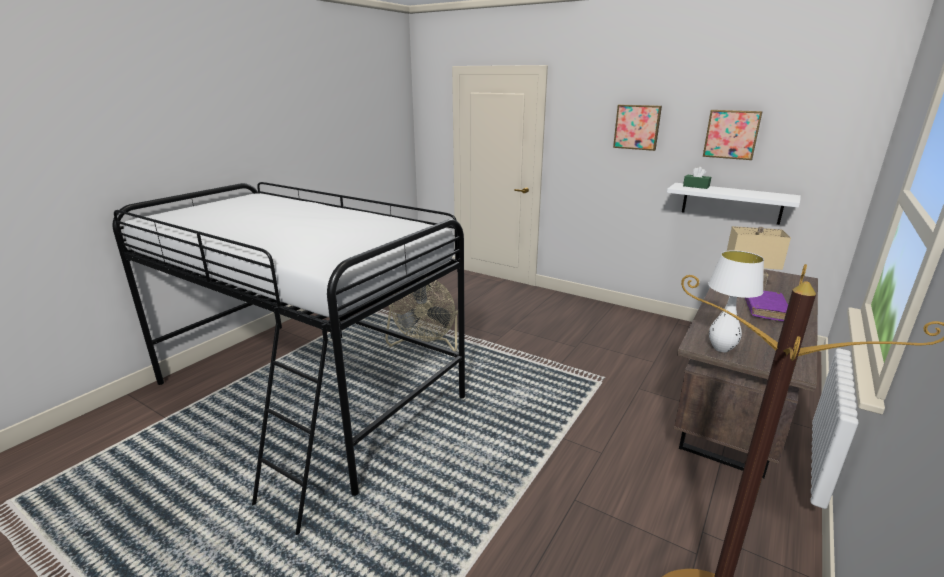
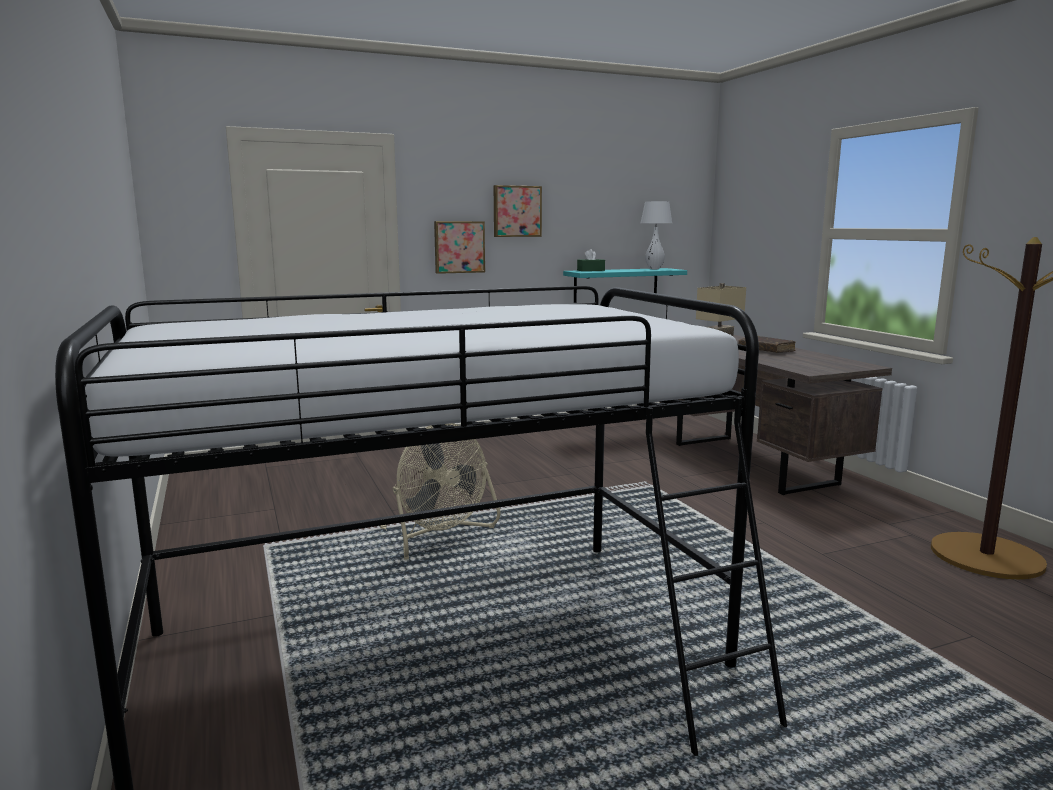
camera: 55 degrees left, 10 degrees down
(721, 349) = (822, 369): white table lamp -> white table lamp (654, 269)
(731, 134) = (606, 214): picture -> picture (459, 247)
(731, 203) = (616, 285): white shelf -> turquoise shelf
(765, 310) = (766, 350): purple book -> brown book

